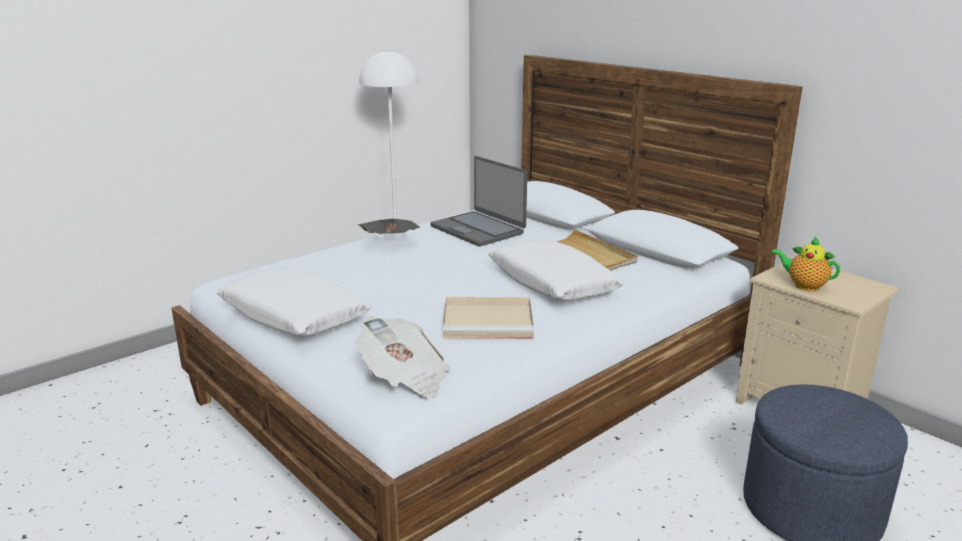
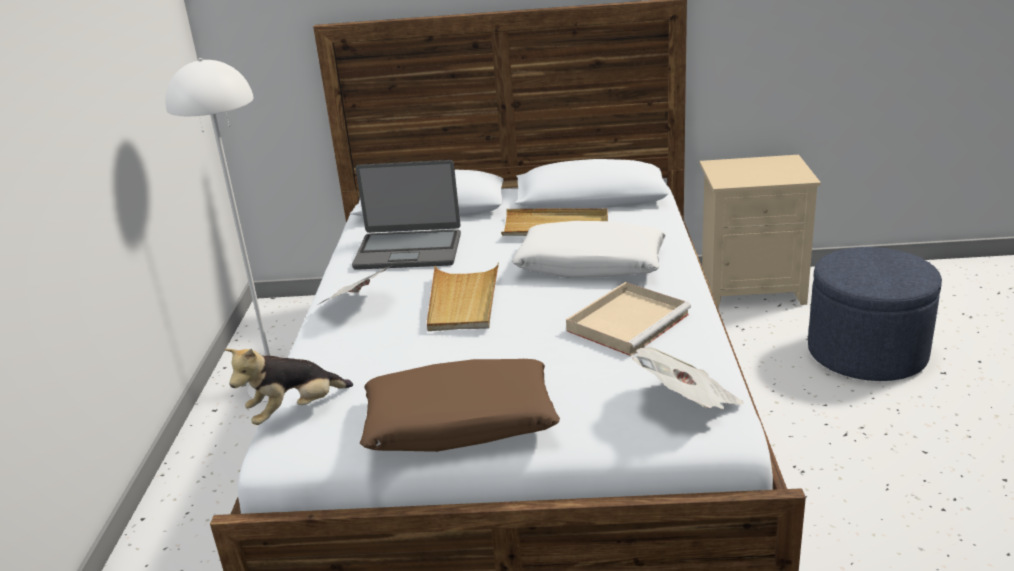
camera: 45 degrees left, 5 degrees up
(253, 271) = (295, 411): none -> plush toy
(293, 316) = (460, 423): white pillow -> brown pillow
(434, 265) = (463, 301): none -> beige tray
(803, 286) = (754, 179): teapot -> none

